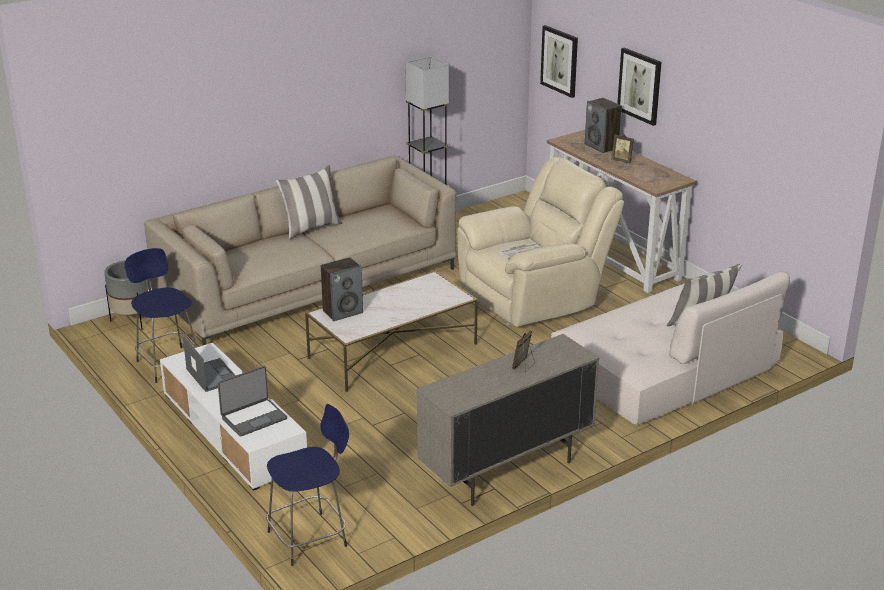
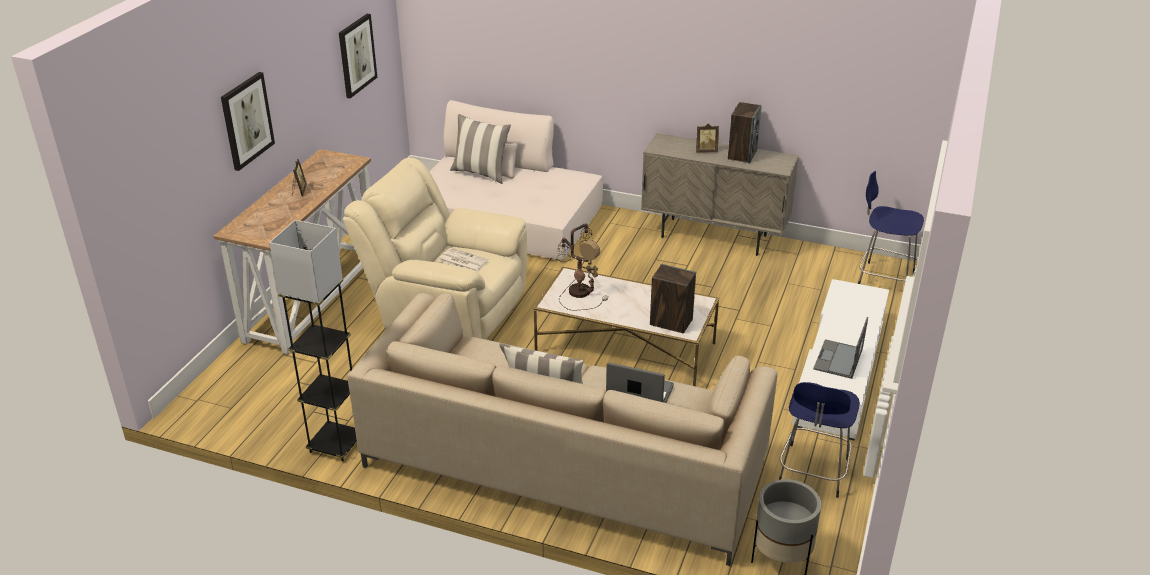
camera: 125 degrees left, 5 degrees up
(253, 418) = (854, 308): laptop -> laptop (639, 394)
(433, 293) = (579, 291): none -> table lamp
(560, 61) = (152, 199): picture -> picture (356, 55)
(602, 146) = (265, 211): speaker -> speaker (742, 154)

